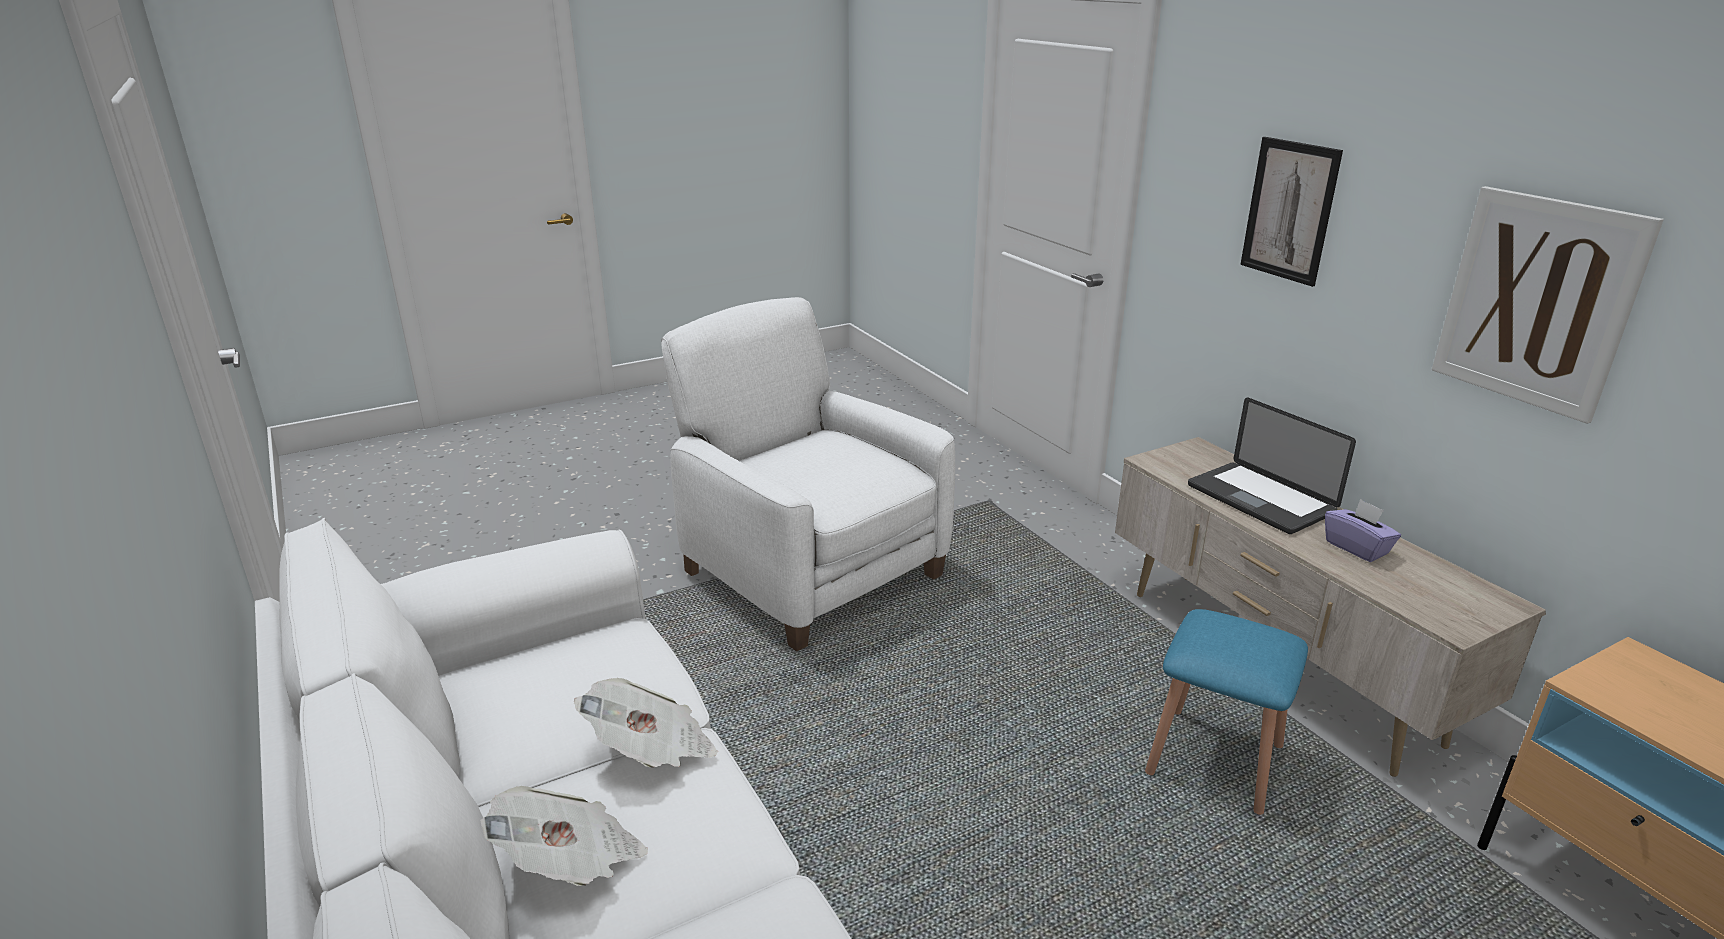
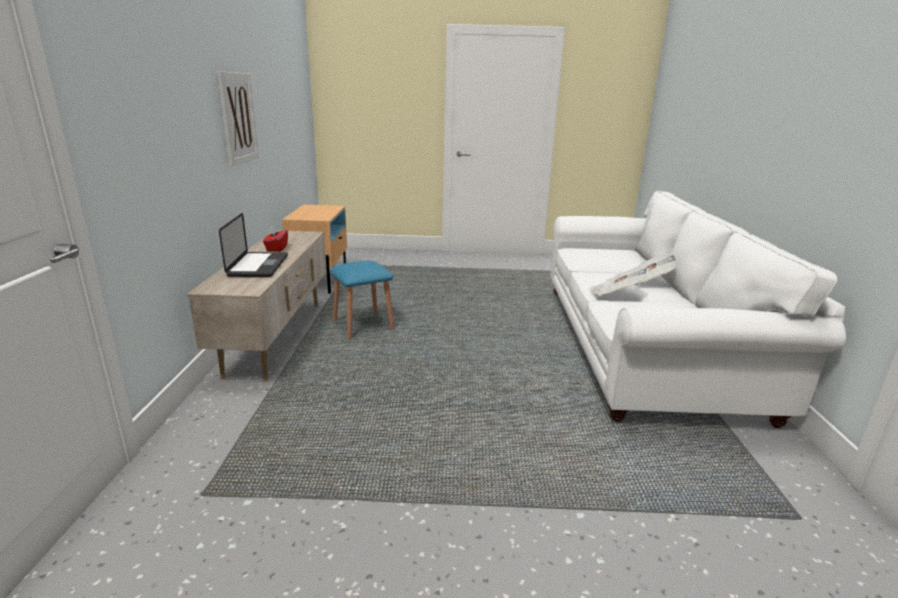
camera: 150 degrees left, 5 degrees down
(810, 571) = (439, 481): white armchair -> none
(1289, 210) = (166, 108): picture -> none
(1357, 548) = (276, 248): purple tissue box -> red tissue box

